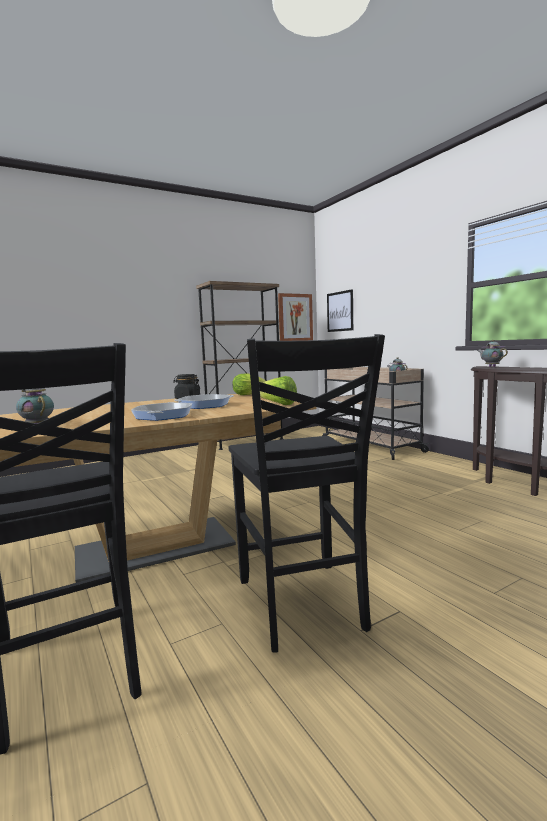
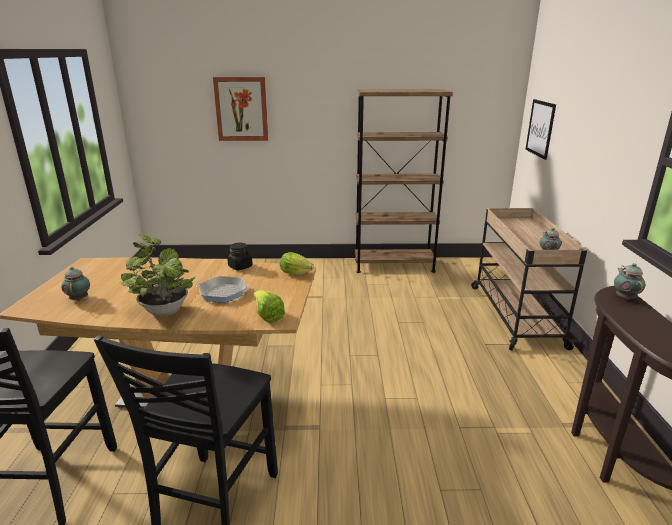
camera: 30 degrees right, 15 degrees up
(163, 416) = (163, 309): frying pan -> potted plant
(295, 318) = (487, 125): picture -> picture (241, 109)

